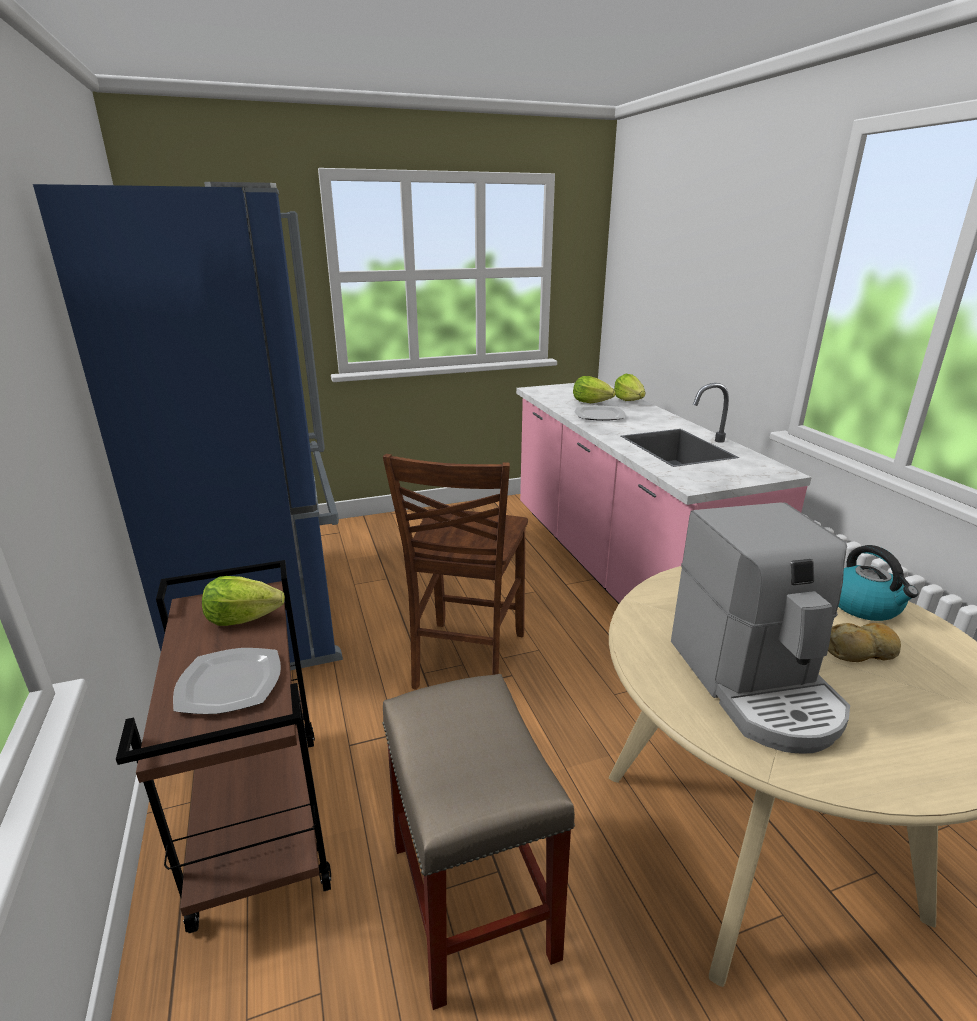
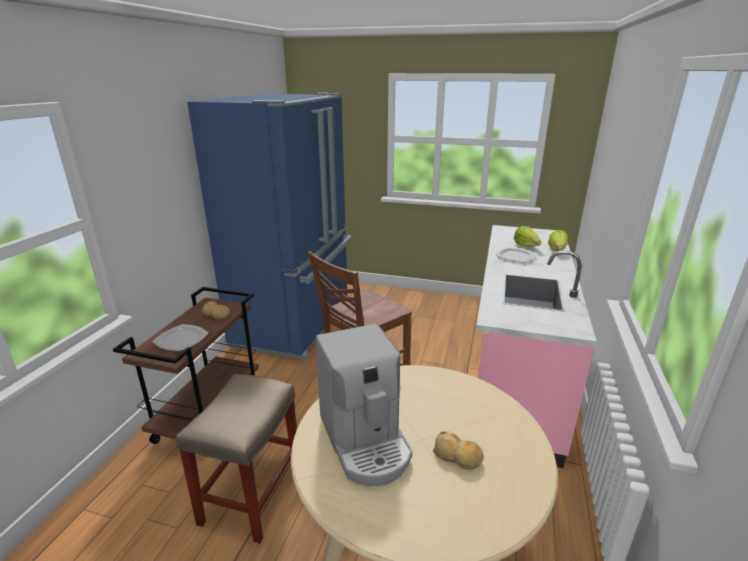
camera: 35 degrees right, 0 degrees up
(243, 618) = (216, 315): lettuce -> bread
(755, 684) = (365, 440): coffee machine -> coffee machine turned 45 degrees counterclockwise
(865, 606) = (510, 437): kettle -> none

